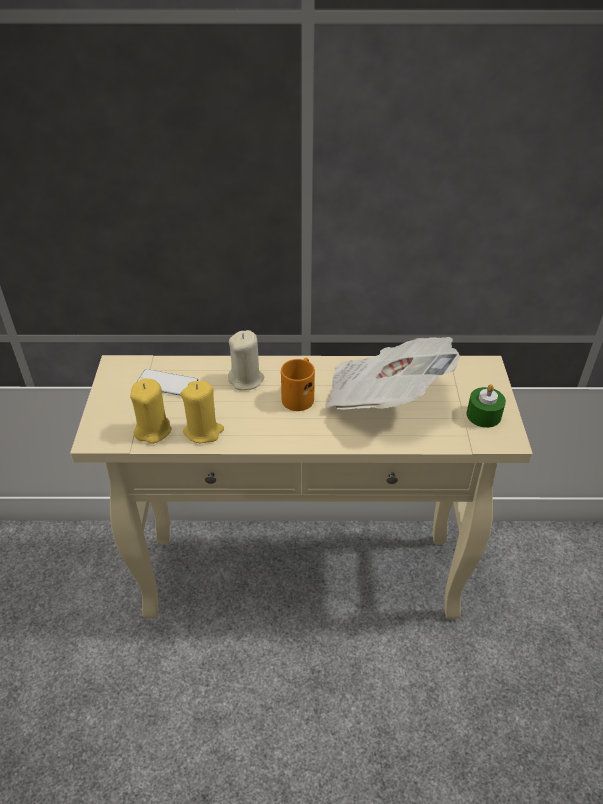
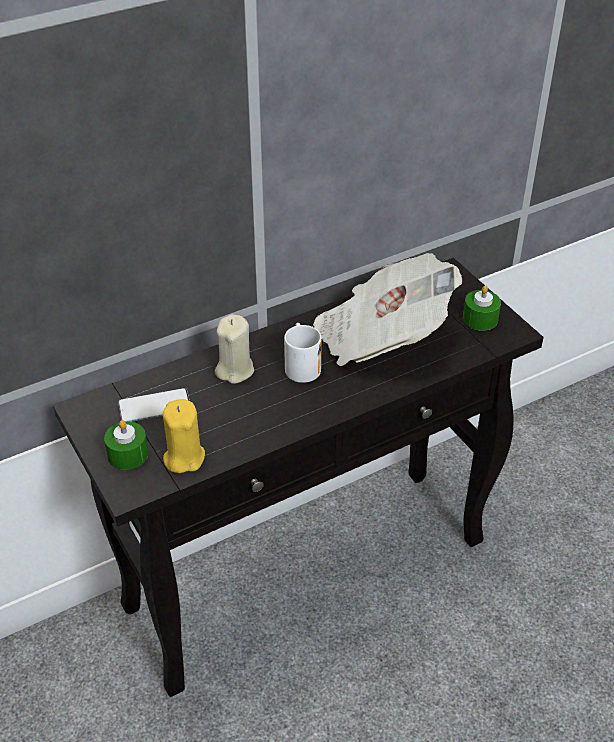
camera: 30 degrees left, 0 degrees up
(118, 411) = (128, 454): none -> green candle
(203, 431) = (236, 437): yellow candle -> none
(299, 395) = (301, 365): orange mug -> white mug
(304, 575) = (309, 572): beige console table -> black console table

